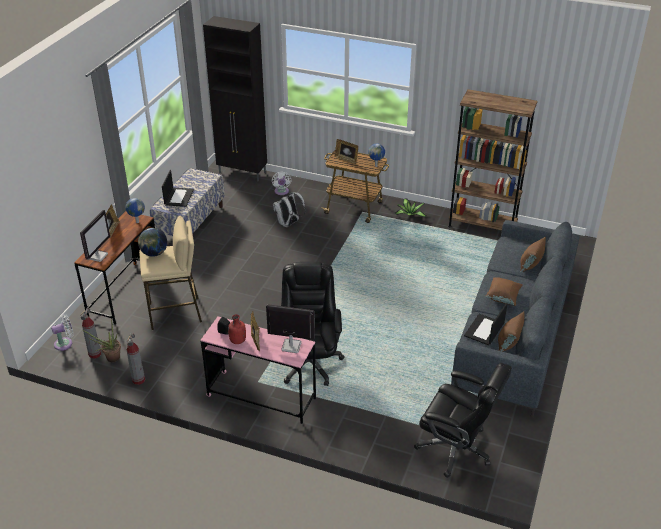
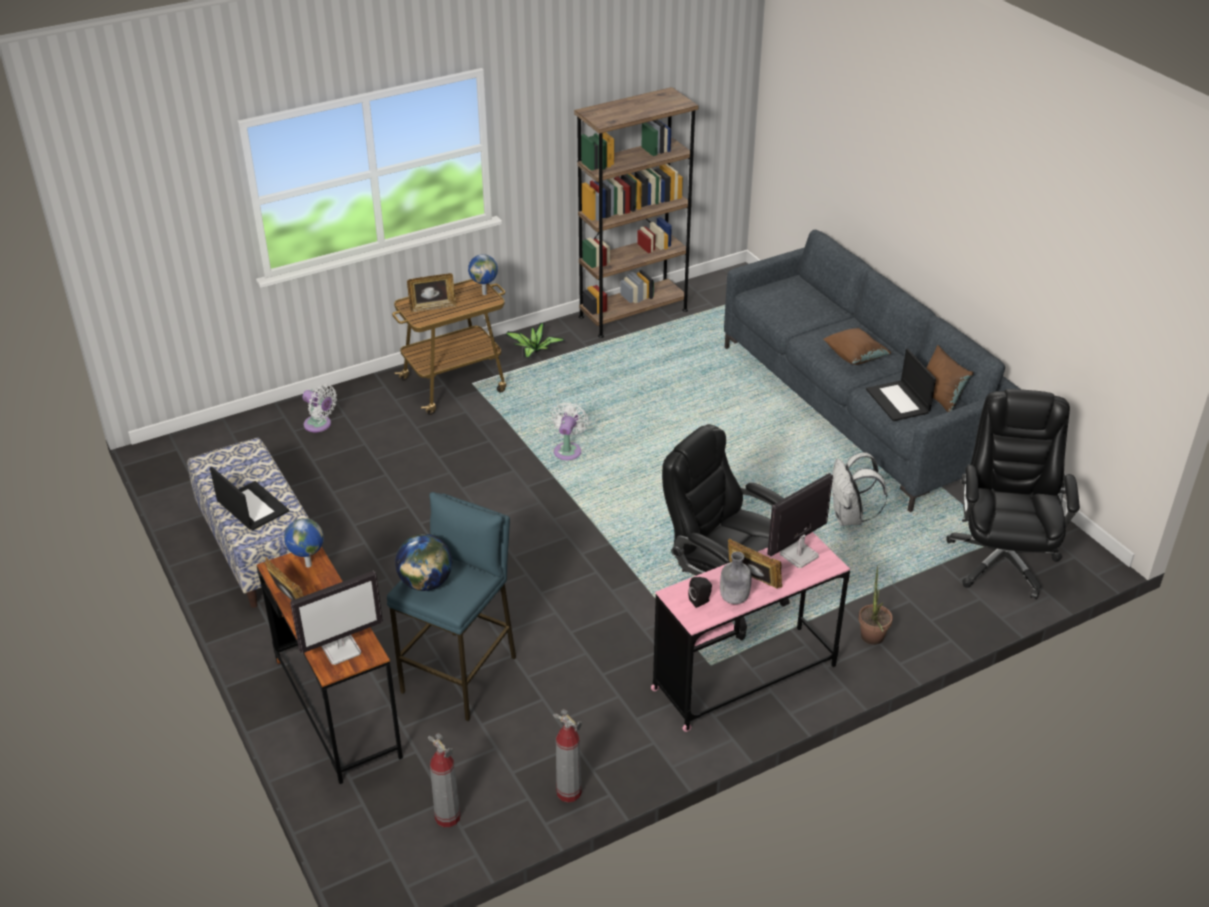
camera: 50 degrees left, 0 degrees up
(65, 343) = (376, 843): white fan -> white fan (568, 450)
(98, 256) = (342, 649): monitor -> monitor turned 90 degrees clockwise
(110, 358) = (480, 803): potted plant -> potted plant (872, 640)
(175, 313) = (461, 675): beige stool -> blue stool
(237, 341) = (734, 598): red bottle -> grey bottle
(243, 173) = (214, 435): black cabinet -> none
(289, 224) = (405, 458): white backpack -> white backpack (850, 518)
(456, 448) = (1002, 559): black office chair -> black office chair turned 60 degrees counterclockwise
(530, 265) = (819, 307): brown pillow -> none

